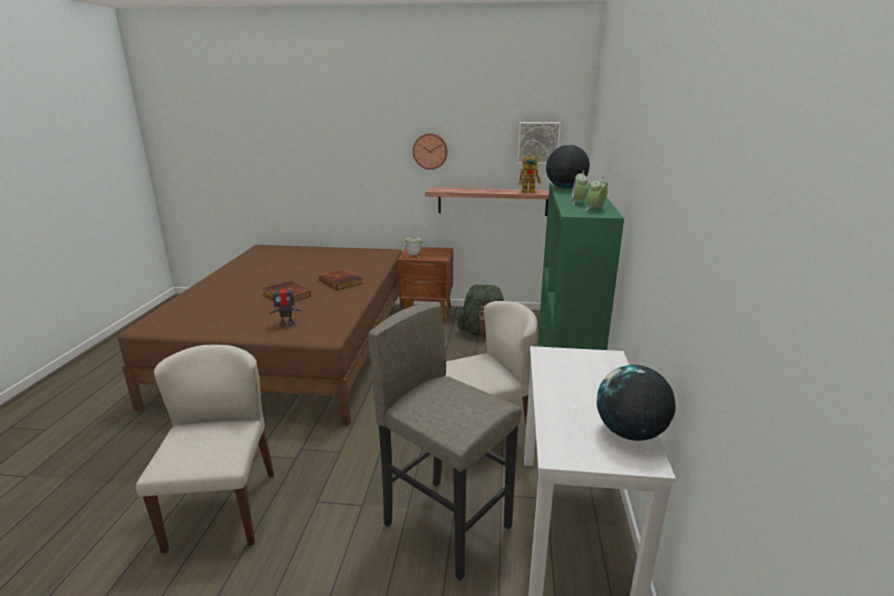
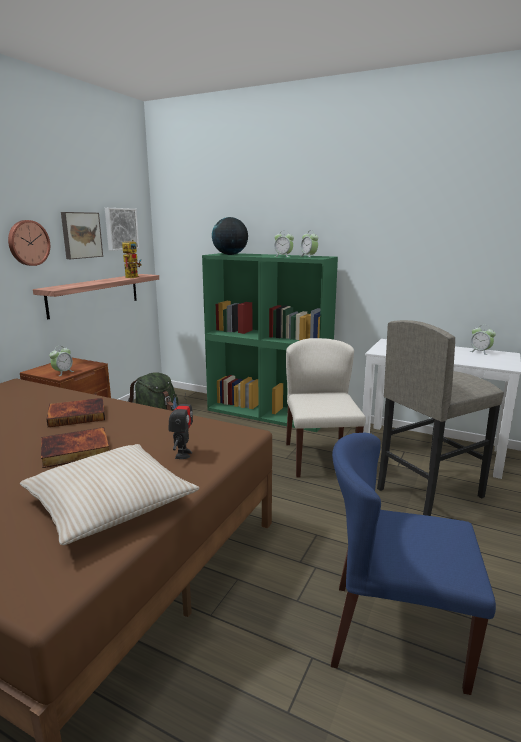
camera: 70 degrees left, 5 degrees down
(221, 319) = (109, 504): none -> beige pillow
(222, 509) = (395, 634): beige chair -> blue chair
(485, 147) = (81, 235): none -> picture
(630, 433) = (480, 352): globe -> alarm clock

